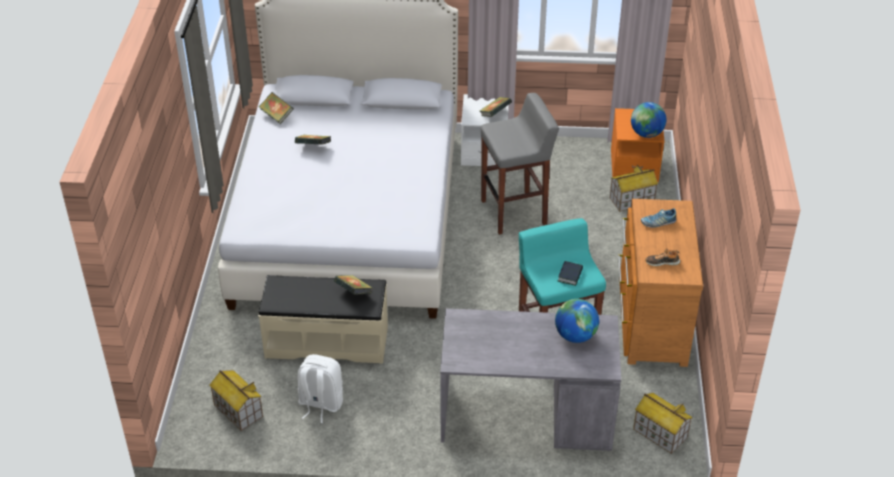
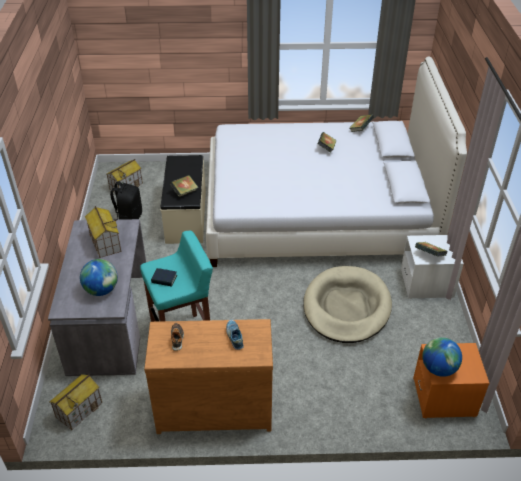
camera: 85 degrees right, 0 degrees up
(320, 404) = (129, 218): white backpack -> black backpack
(515, 212) = (346, 307): grey stool -> beige dog bed
(631, 200) = (386, 394): toy house -> toy house (105, 243)

